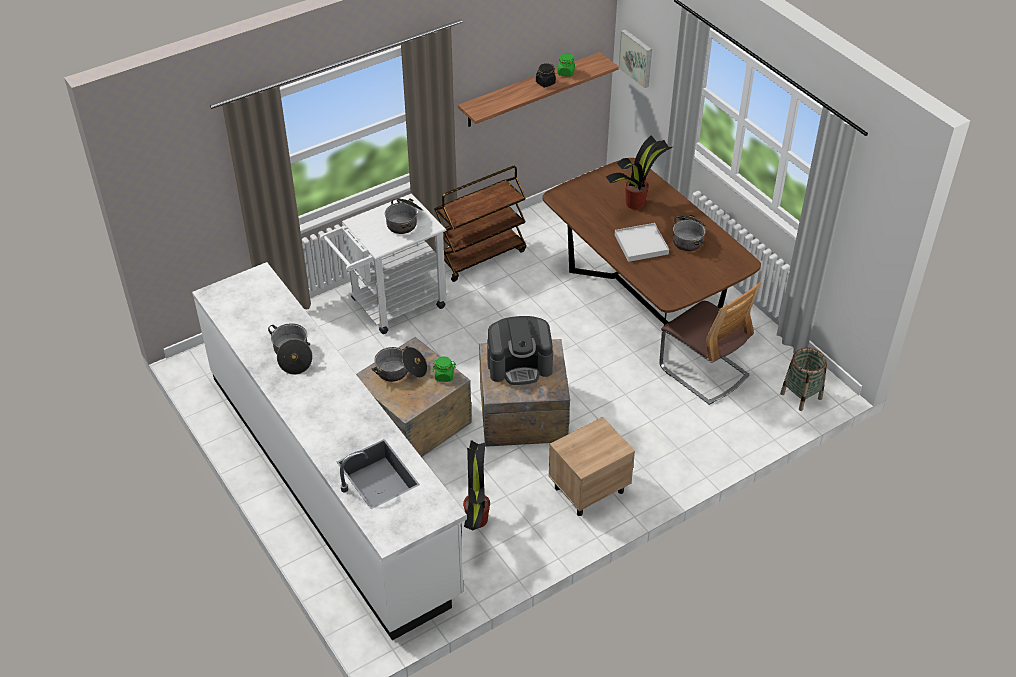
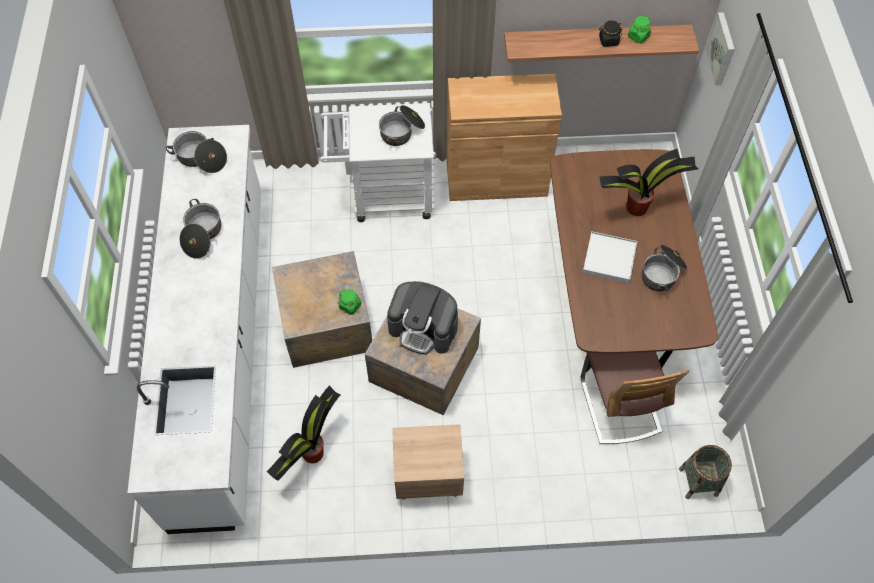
camera: 30 degrees right, 15 degrees up
(400, 371) = (316, 282): cooking pot -> cooking pot (201, 159)
(480, 256) = (496, 179): brown cart -> brown cabinet

